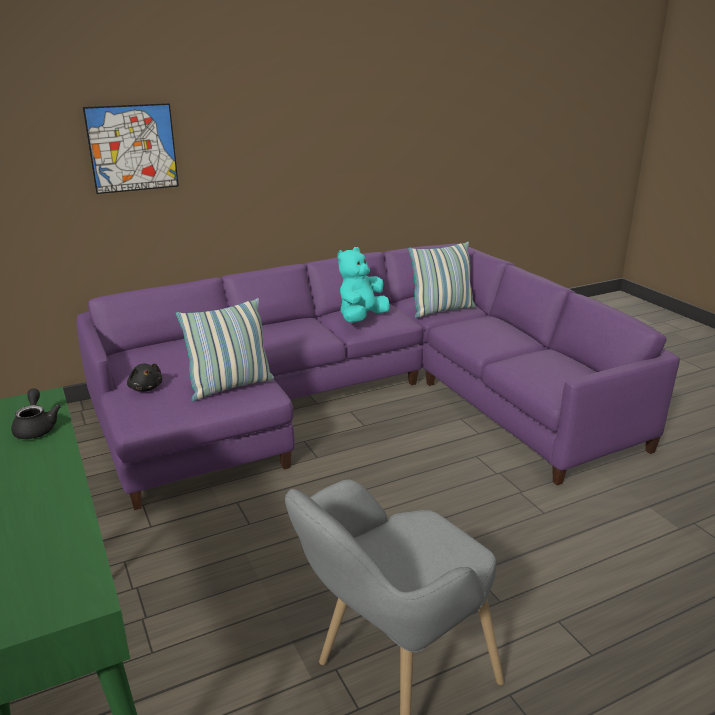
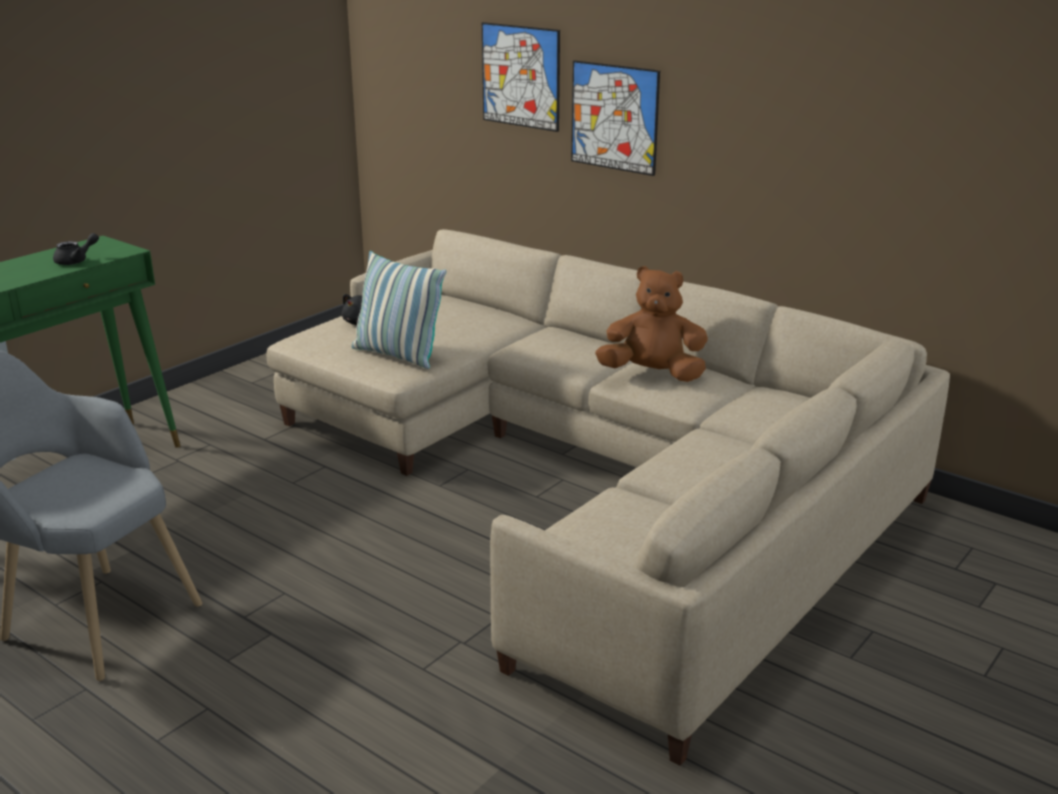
camera: 65 degrees right, 0 degrees up
(228, 163) = (614, 117): none -> picture
(359, 401) = (595, 478): purple sofa -> beige sofa
(361, 318) = (652, 374): turquoise plush toy -> brown plush toy
(441, 310) = (759, 419): pillow -> none

